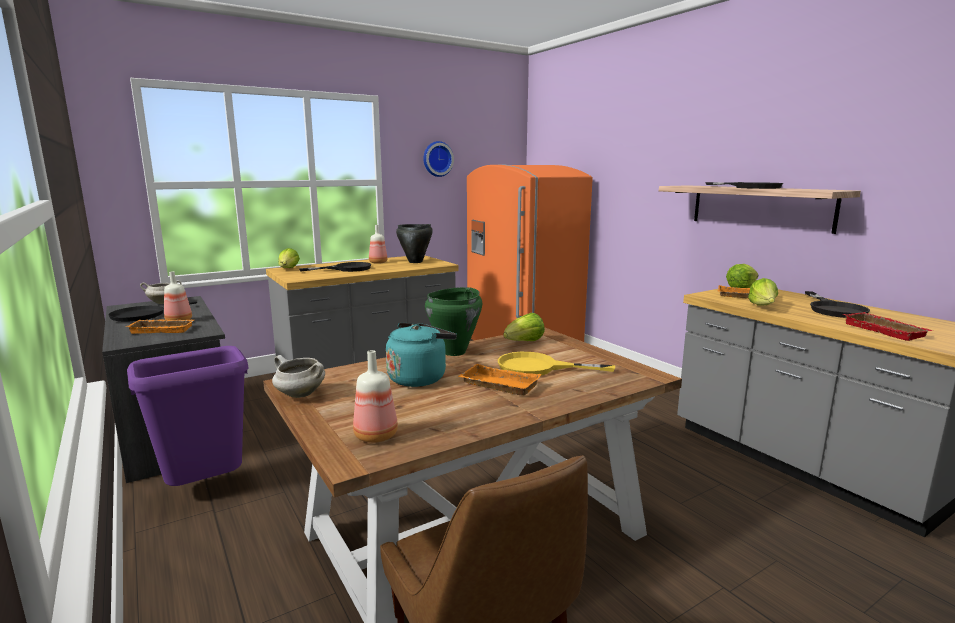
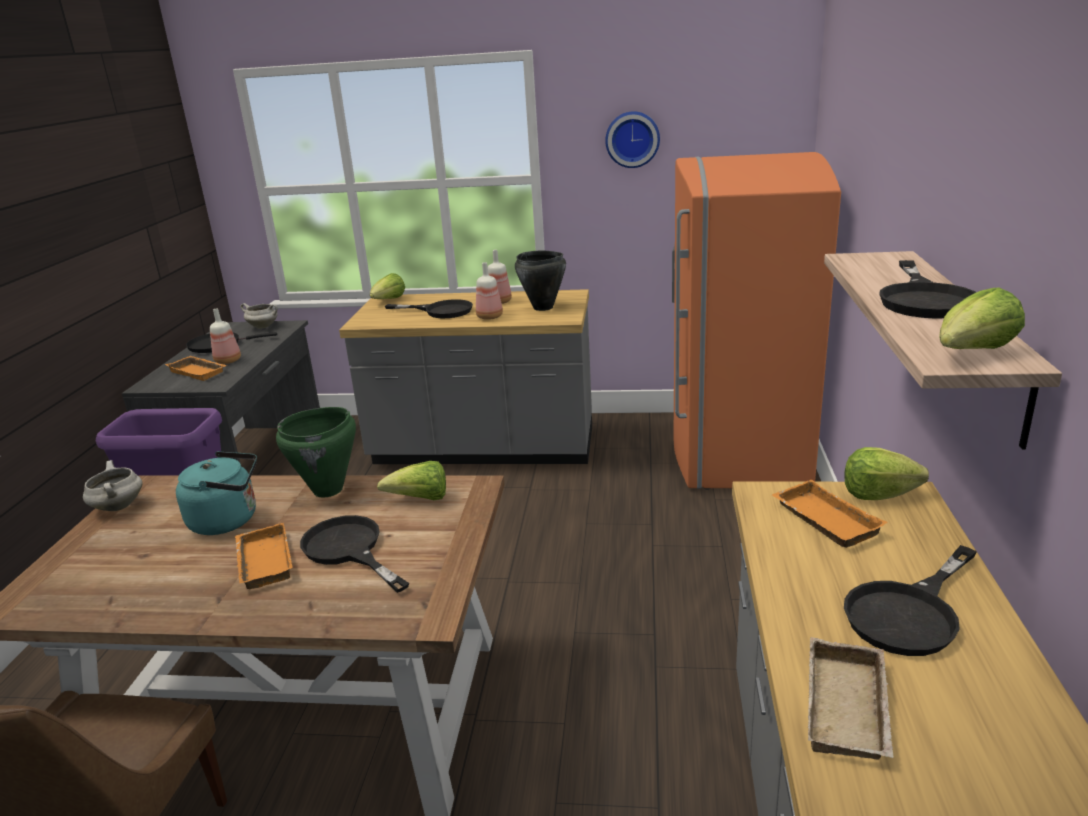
camera: 40 degrees right, 10 degrees up
(375, 435) = (67, 586): bottle -> bottle (490, 316)
(538, 367) = (349, 550): yellow frying pan -> black frying pan
(763, 307) = (782, 558): lettuce -> lettuce (973, 353)
(886, 330) = (850, 709): red tray -> beige tray

